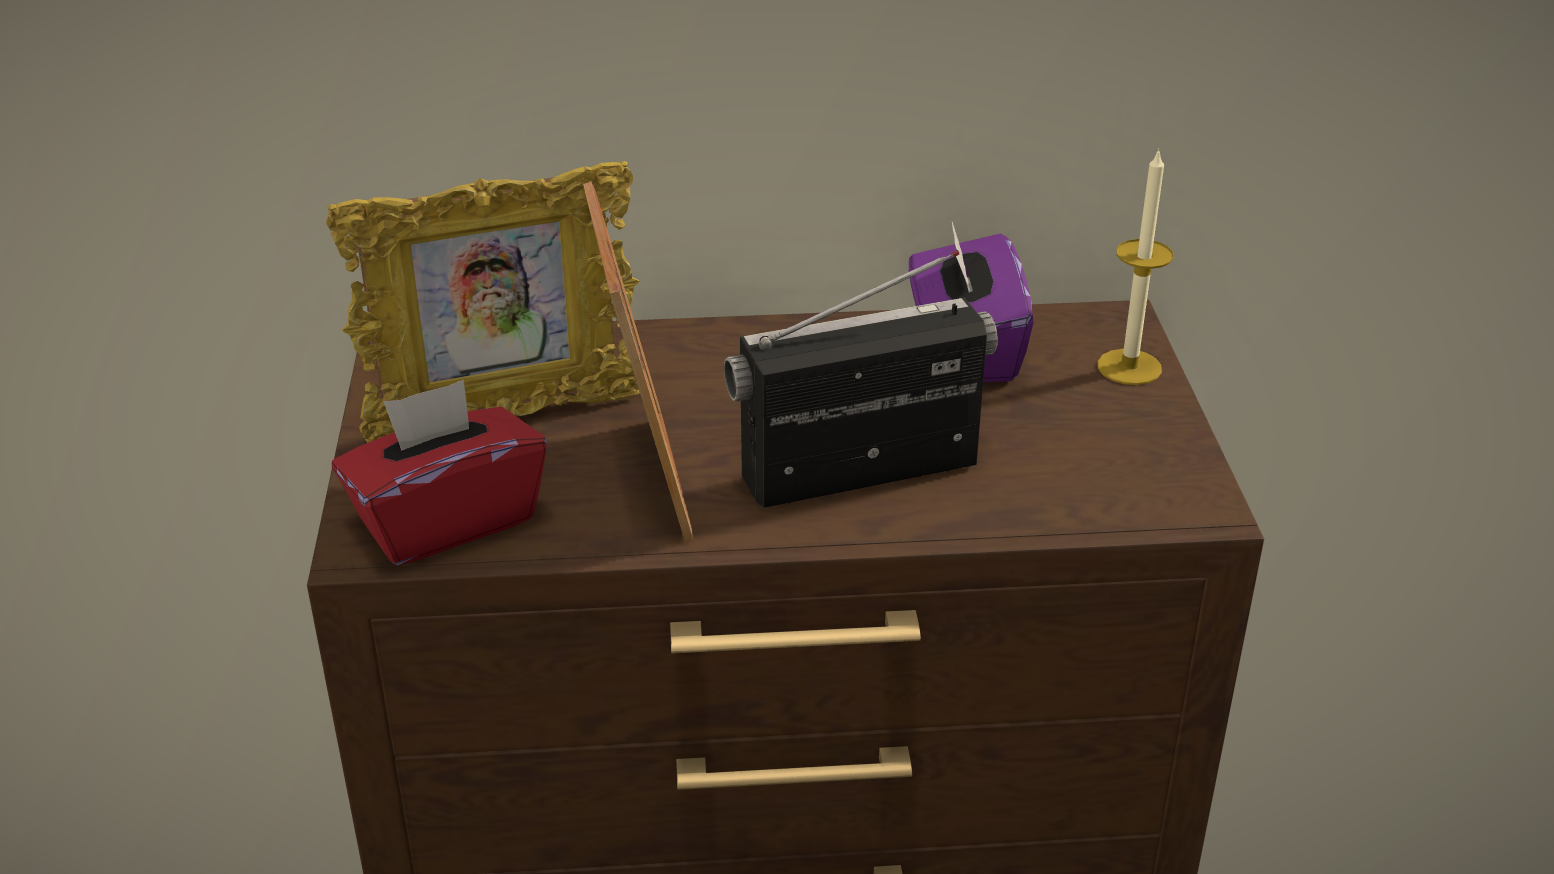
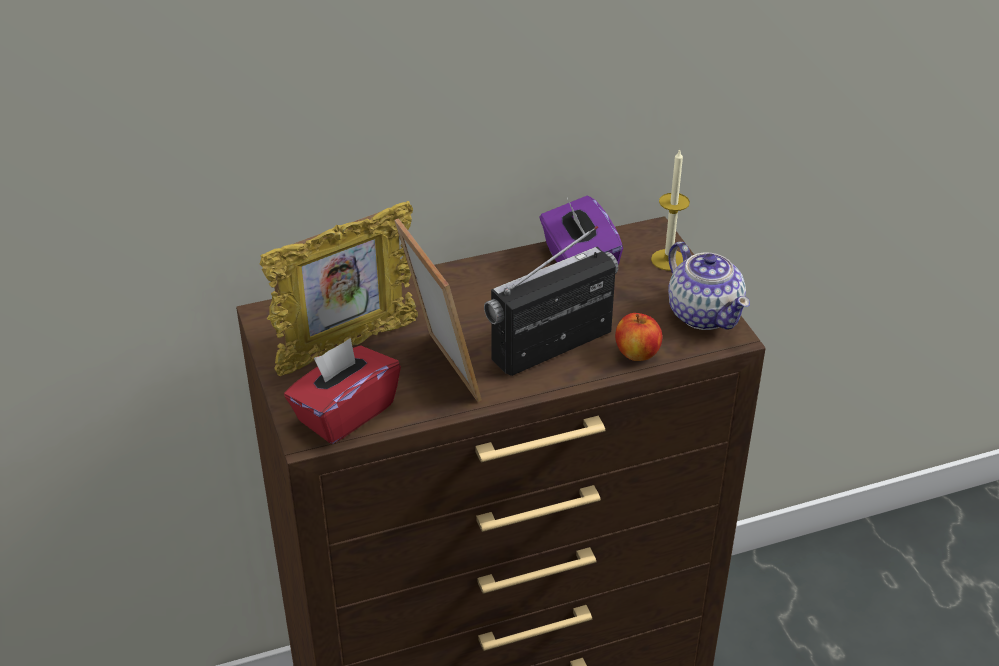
camera: 15 degrees left, 5 degrees up
(1011, 509) = (637, 354): none -> apple
(1164, 462) = (704, 313): none -> teapot

